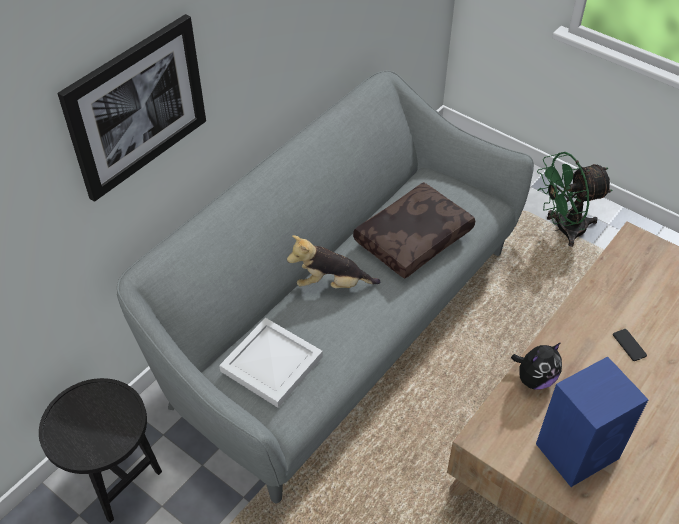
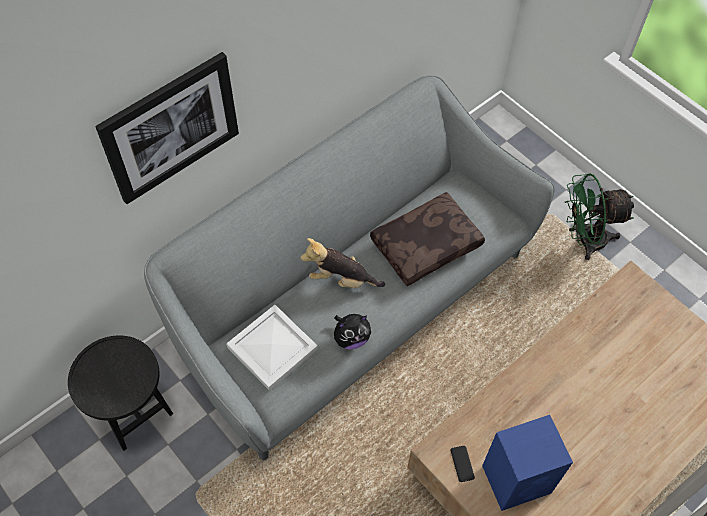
camera: 10 degrees right, 10 degrees up
(534, 379) = (498, 404): plush toy -> plush toy (351, 338)
(629, 345) = (593, 387): phone -> phone (462, 464)

